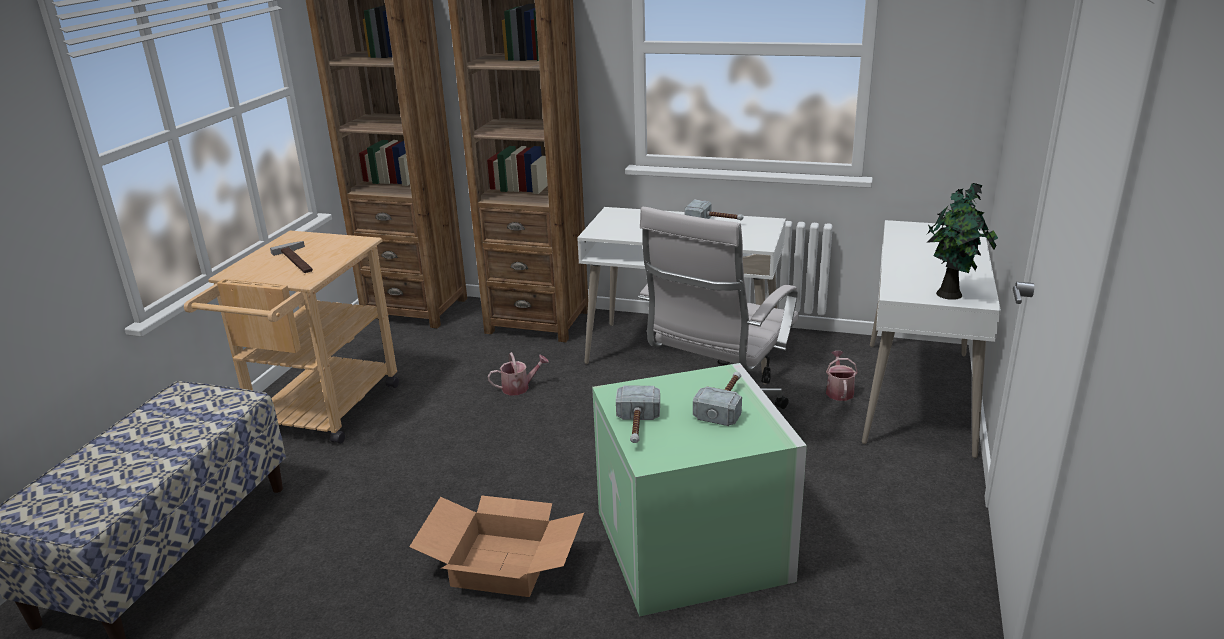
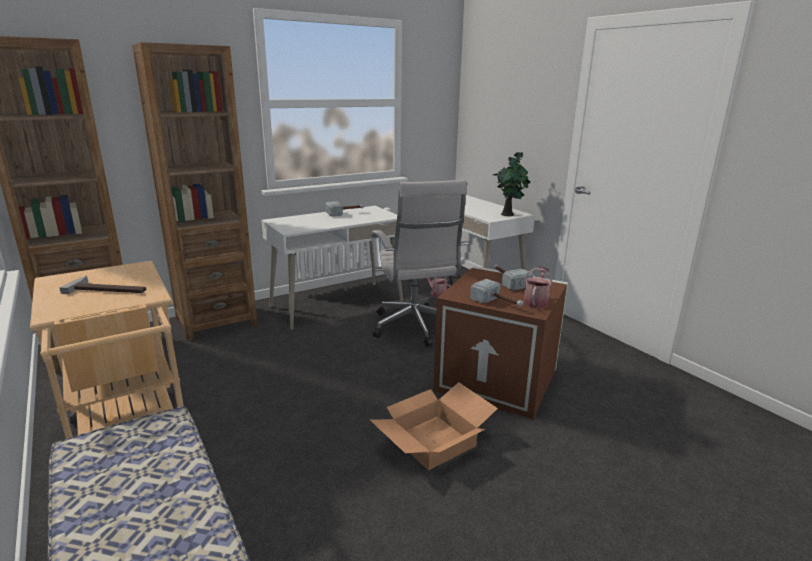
camera: 50 degrees left, 5 degrees down
(519, 387) = (271, 357): watering can -> watering can (536, 301)
(695, 546) = (499, 378): green storage box -> brown storage box

